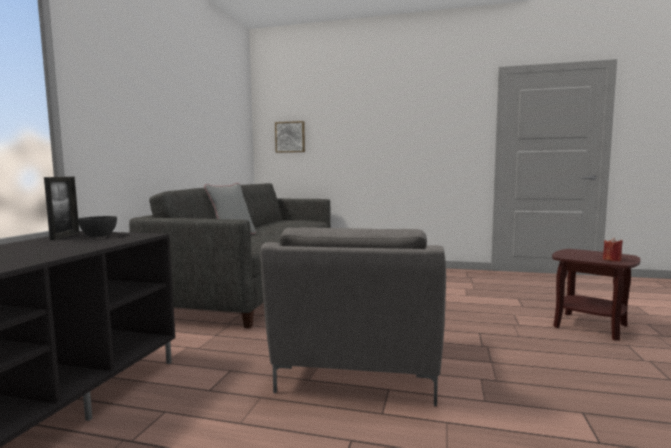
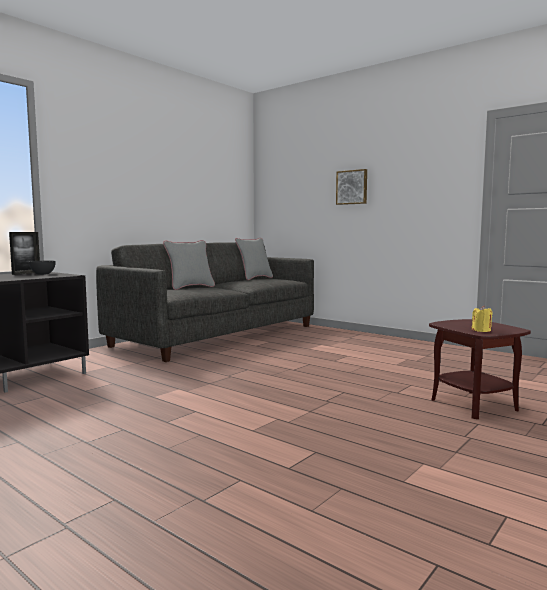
camera: 25 degrees right, 0 degrees up
(273, 221) = (254, 278): none -> grey pillow
(290, 137) = (283, 196): picture -> picture (352, 187)
(358, 368) = (197, 397): grey armchair -> none
(611, 260) = (481, 330): red candle -> yellow candle

